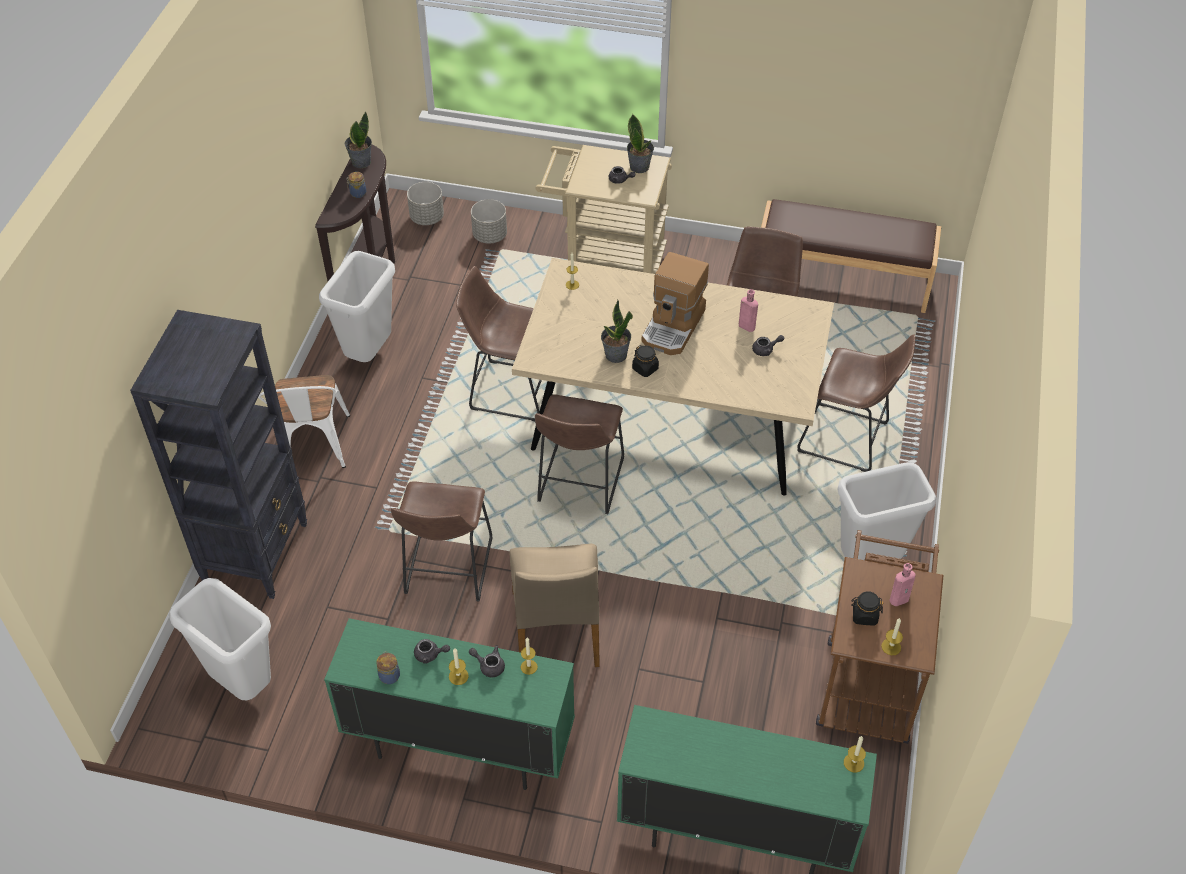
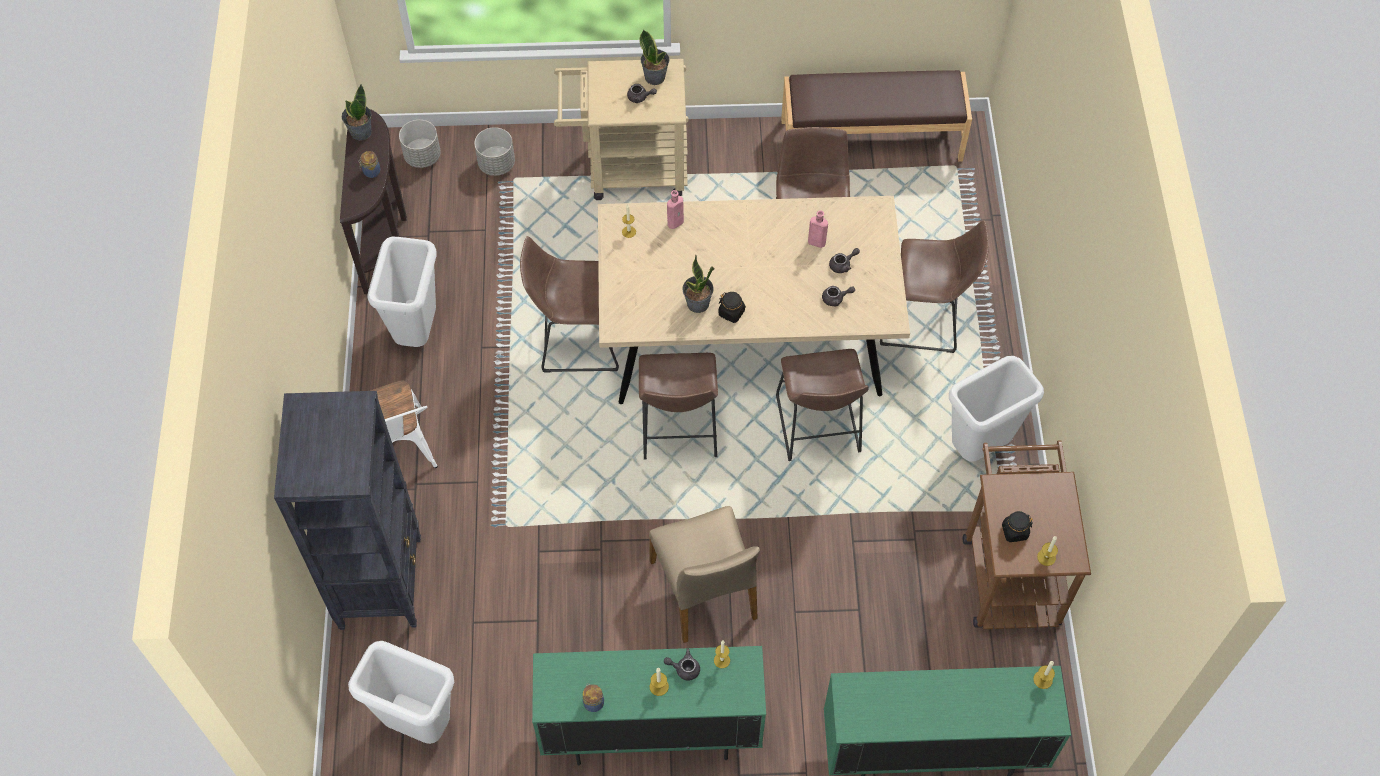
camera: 15 degrees left, 10 degrees up
(430, 655) = (625, 671): grey teapot -> grey teapot (836, 299)
(447, 571) = (578, 555): brown stool -> brown stool (818, 429)
(674, 326) = (745, 258): coffee machine -> none
(900, 599) = (1042, 506): pink bottle -> pink bottle (676, 222)

